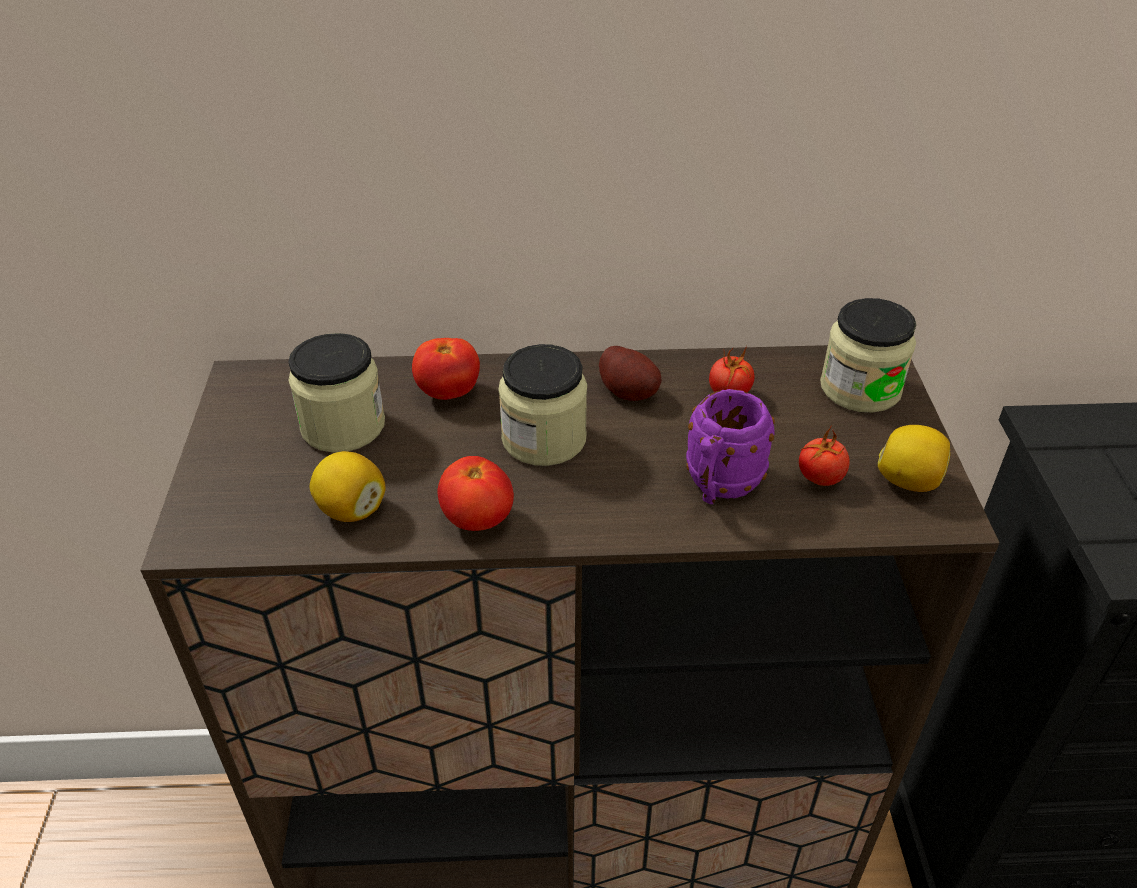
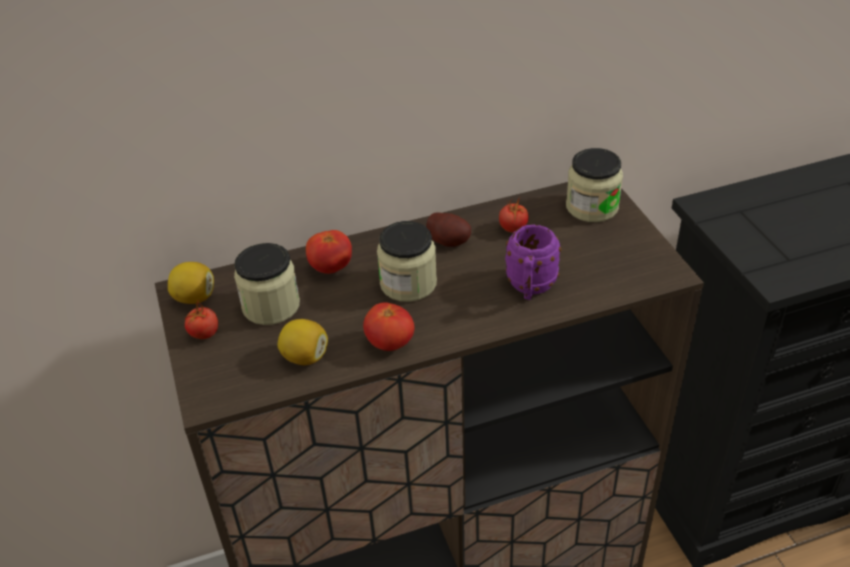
camera: 15 degrees left, 0 degrees up
(819, 478) = (588, 268): tomato -> tomato (204, 334)
(908, 481) = (641, 258): lemon -> lemon (194, 298)

